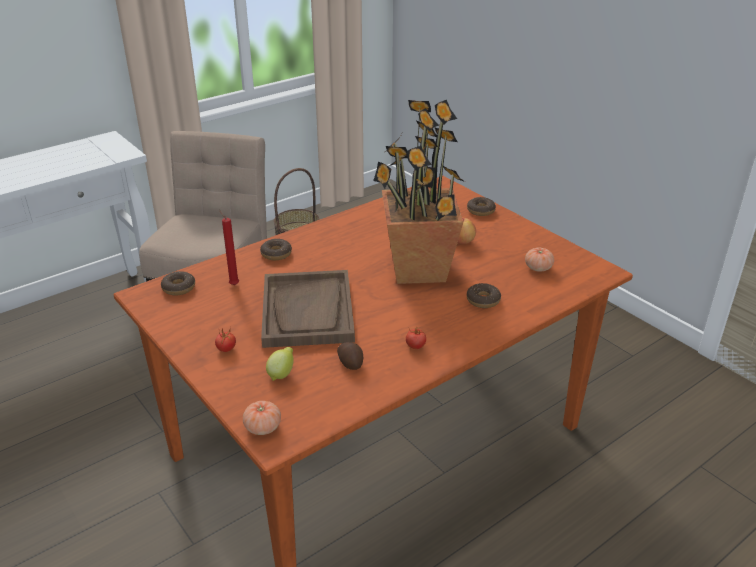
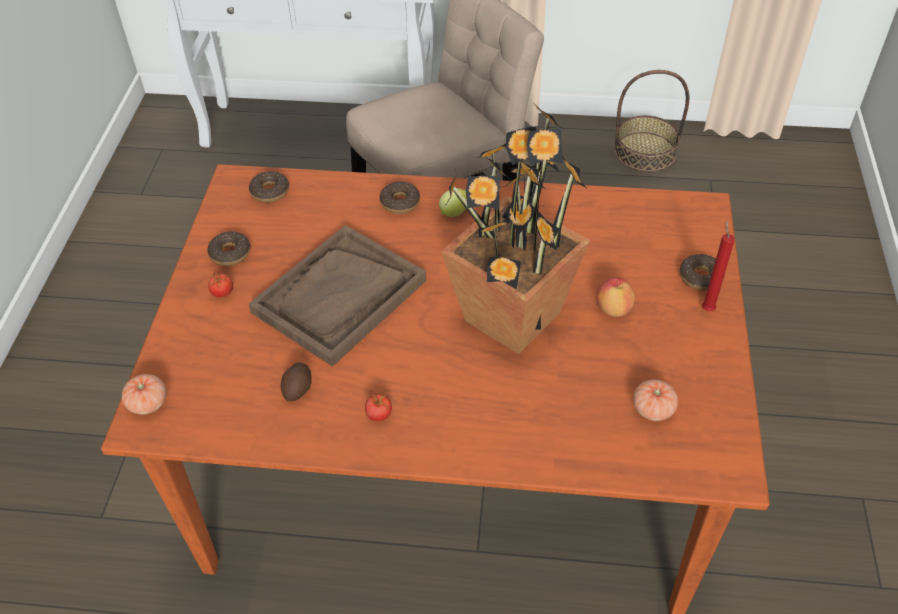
camera: 45 degrees right, 15 degrees up
(233, 284) = (317, 217): red candle -> red candle (707, 308)
(281, 374) = (229, 356): lemon -> lemon (455, 213)
(483, 300) = (525, 408): donut -> donut (230, 253)

